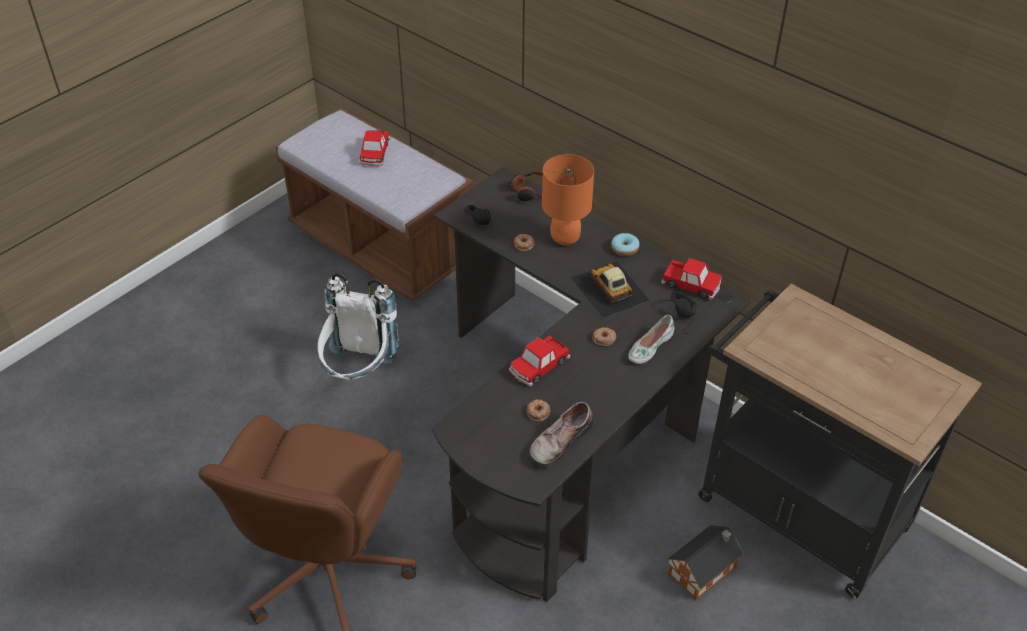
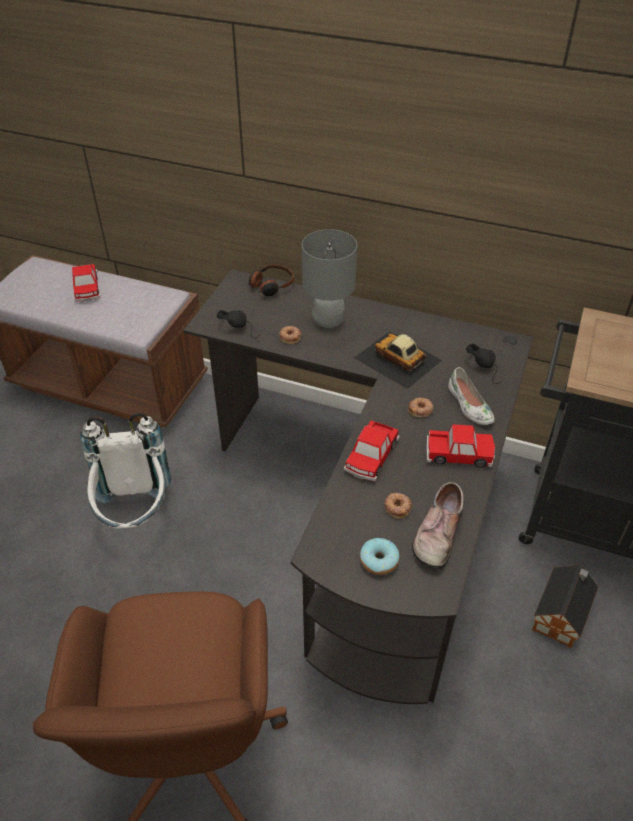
camera: 20 degrees left, 0 degrees up
(564, 240) = (328, 323): orange table lamp -> grey table lamp
(624, 248) = (390, 318): donut -> donut (379, 561)
(649, 346) = (469, 405): white shoe -> white shoe turned 45 degrees counterclockwise
(691, 284) = (472, 336): toy car -> toy car (459, 454)

